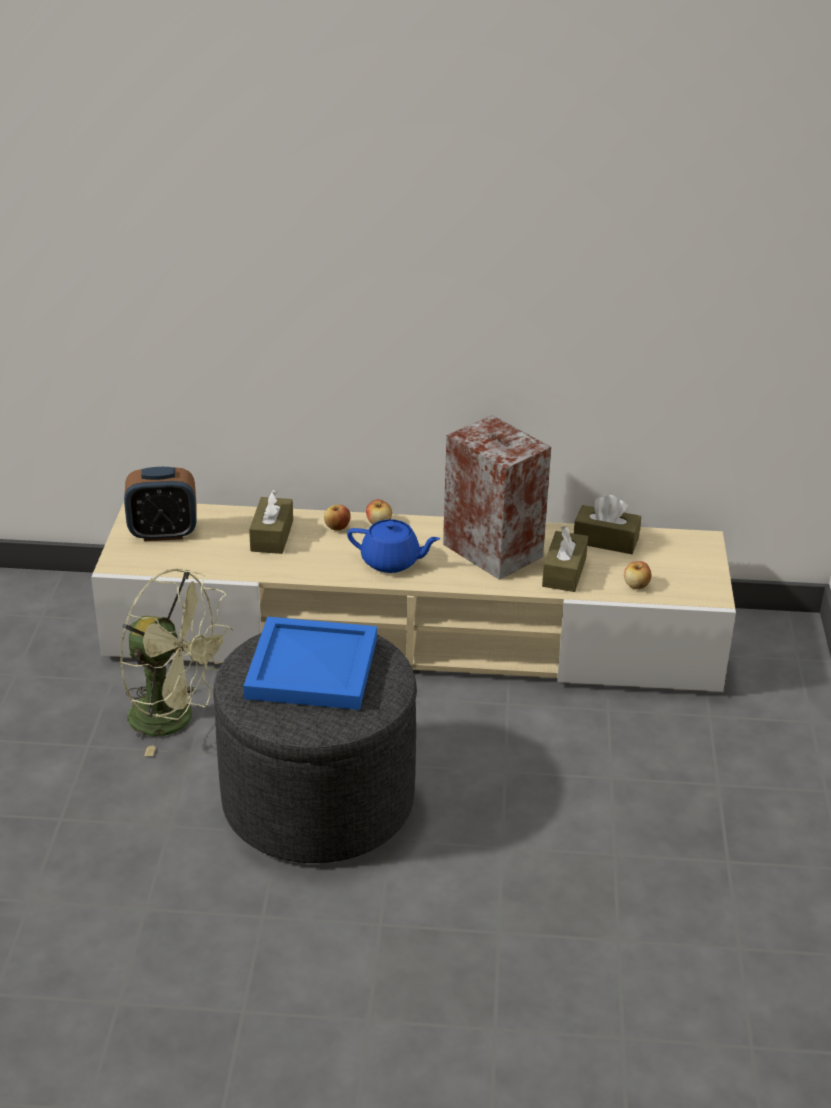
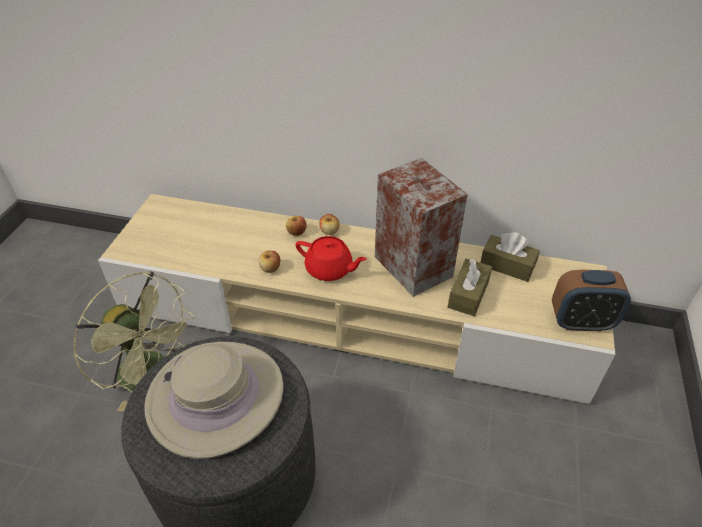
camera: 10 degrees right, 10 degrees up
(163, 533) = (166, 225): alarm clock -> alarm clock (580, 322)
(272, 536) = (245, 236): brown tissue box -> none
(313, 669) = (216, 397): blue tray -> beige hat
(391, 562) = (330, 269): blue teapot -> red teapot
(636, 585) = (528, 315): apple -> apple (270, 269)

